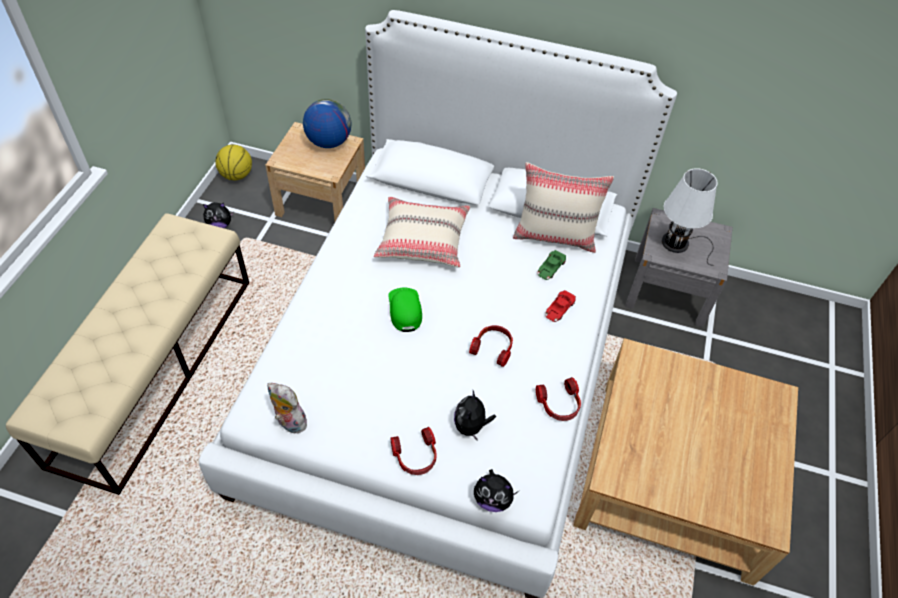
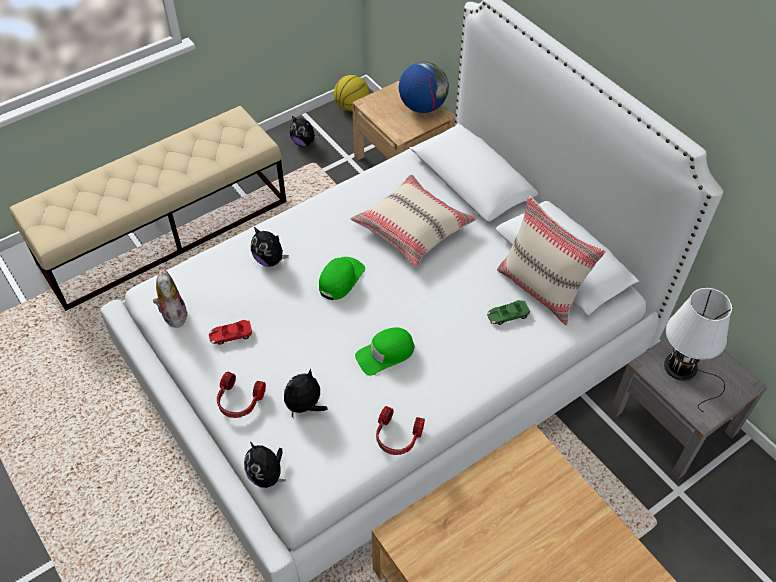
camera: 40 degrees right, 0 degrees up
(331, 327) = (270, 260): none -> plush toy
(493, 348) = (385, 354): headphones -> green cap
(559, 309) = (479, 356): red toy car -> red toy car (230, 335)

